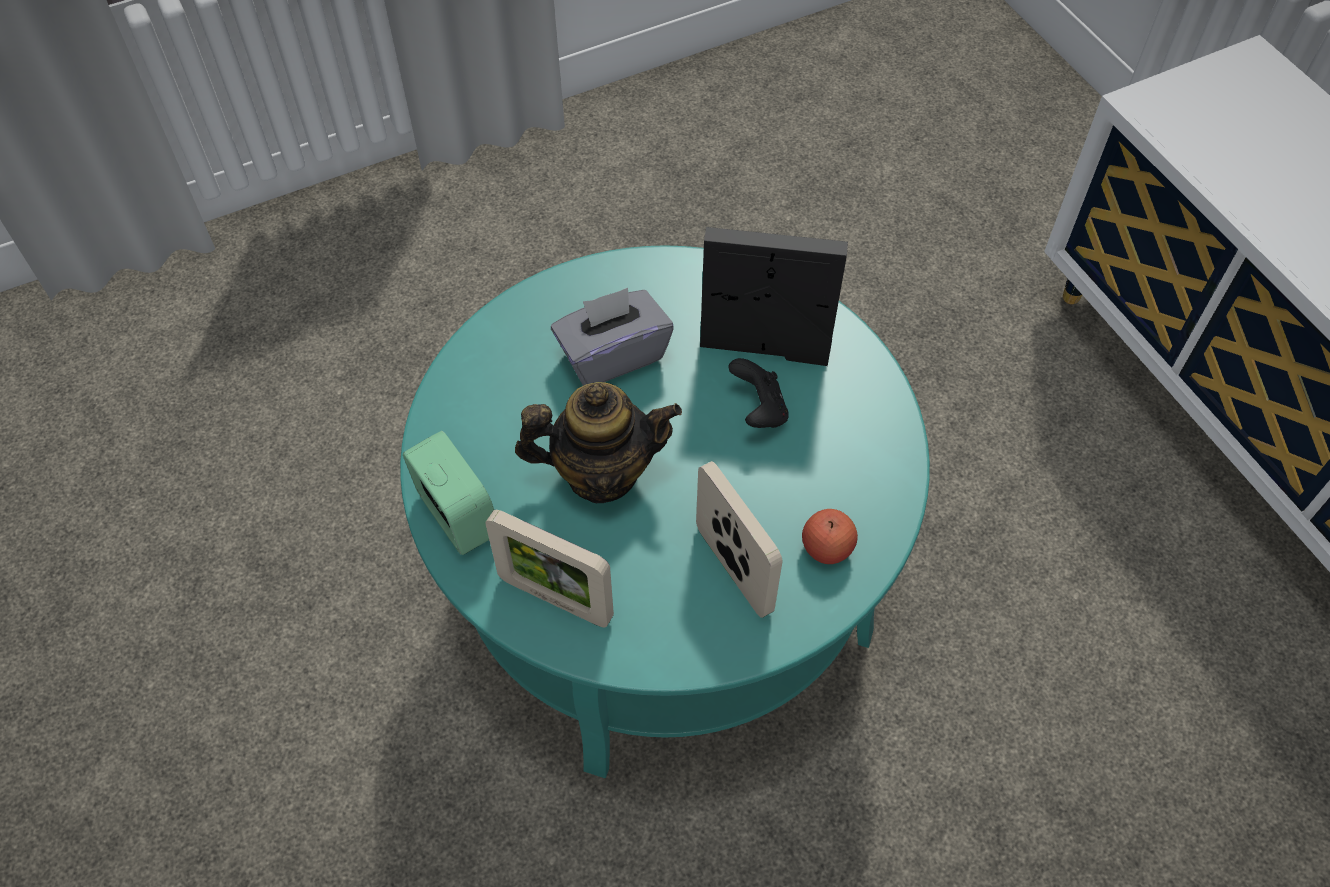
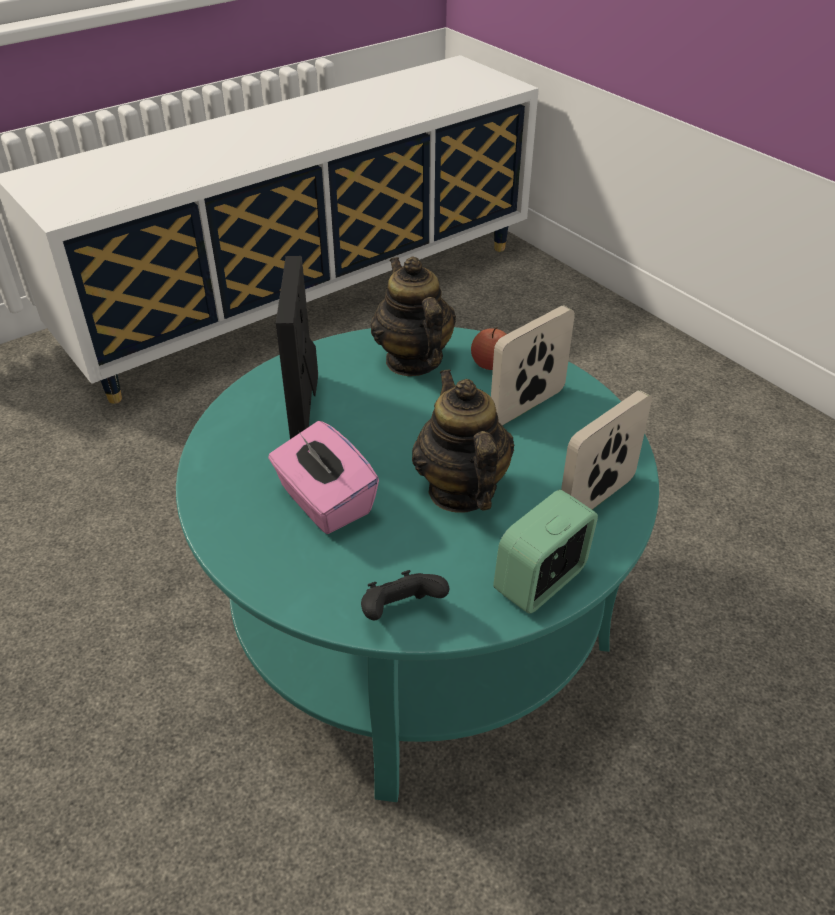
camera: 100 degrees left, 15 degrees down
(555, 599) = (596, 499): picture frame -> picture frame turned 150 degrees counterclockwise
(612, 355) = (324, 502): grey tissue box -> pink tissue box
(759, 410) = (371, 406): black game controller -> black game controller (401, 612)
(845, 464) = (413, 360): none -> teapot

